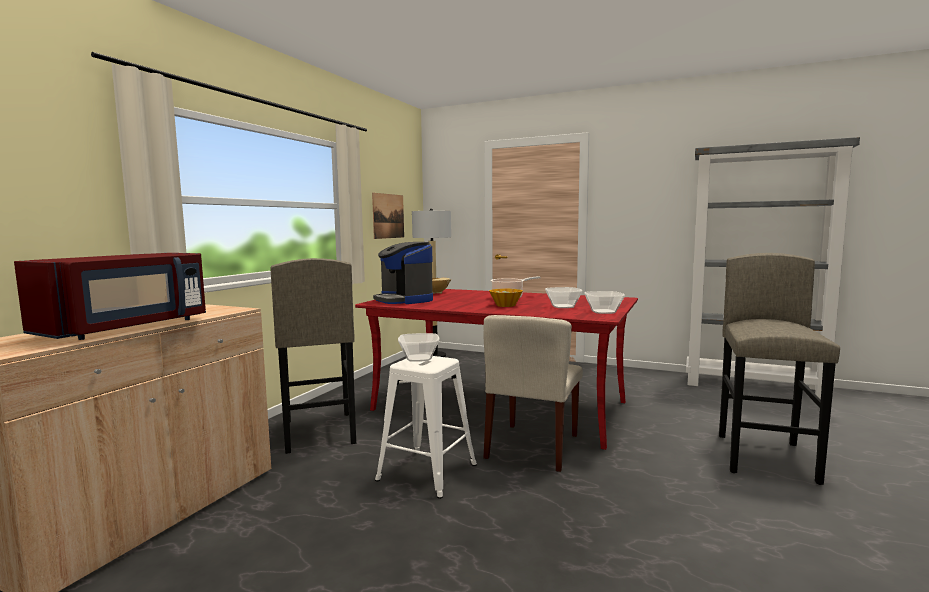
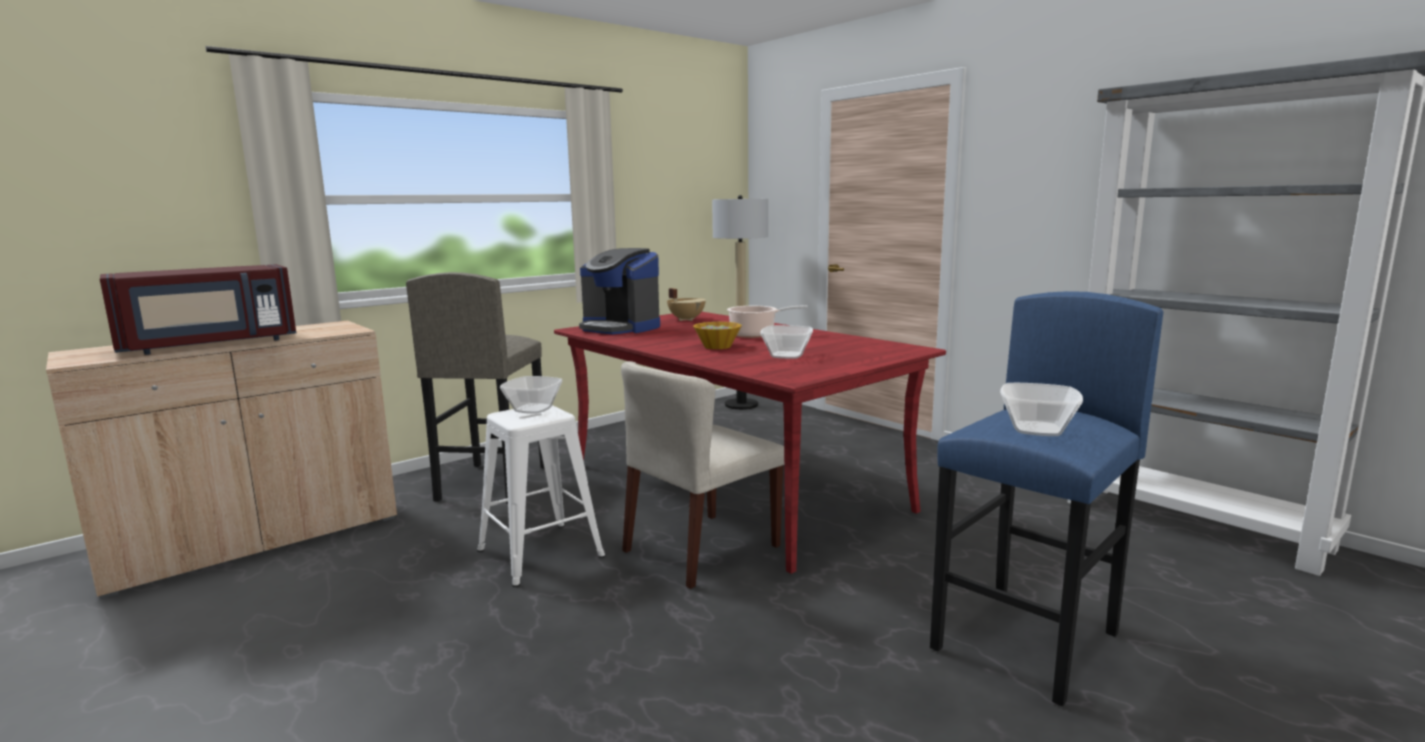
camera: 25 degrees right, 5 degrees up
(388, 216) = (674, 207): picture -> none
(404, 300) = (620, 328): coffee machine -> coffee machine turned 45 degrees counterclockwise
(604, 312) = (818, 370): bowl -> bowl (1038, 429)
(766, 458) = (1028, 642): grey stool -> blue stool

